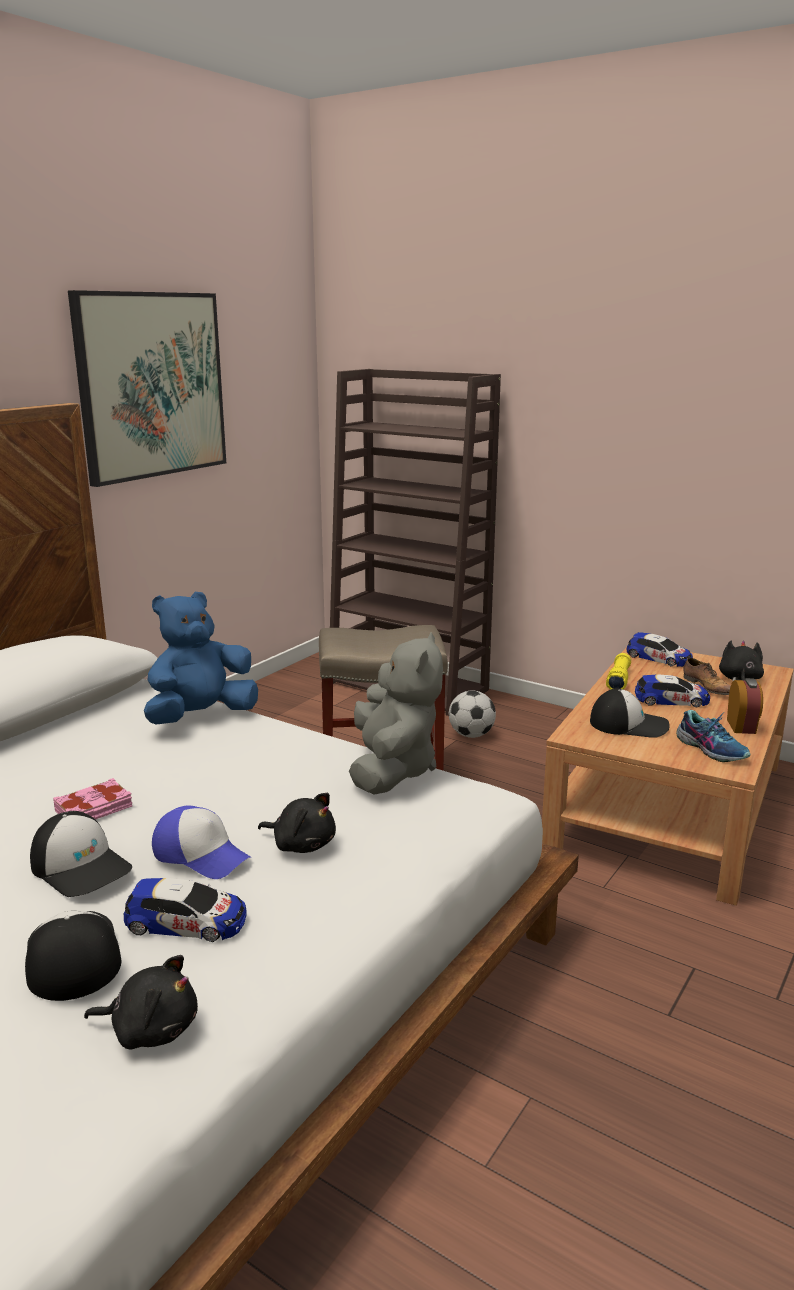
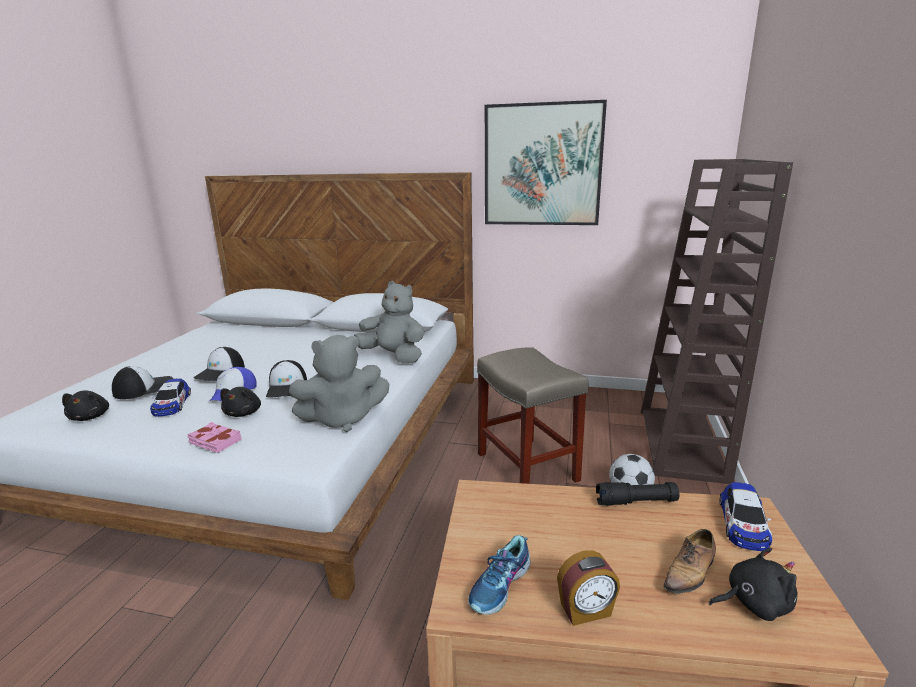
camera: 70 degrees right, 0 degrees up
(94, 809) = (275, 361): pink book -> pink book (214, 442)
(201, 716) = (393, 357): blue plush toy -> grey plush toy
(618, 680) = (636, 502): yellow flashlight -> black flashlight
(629, 724) = (525, 521): cap -> cap (287, 387)
(671, 700) = (617, 544): toy car -> none

